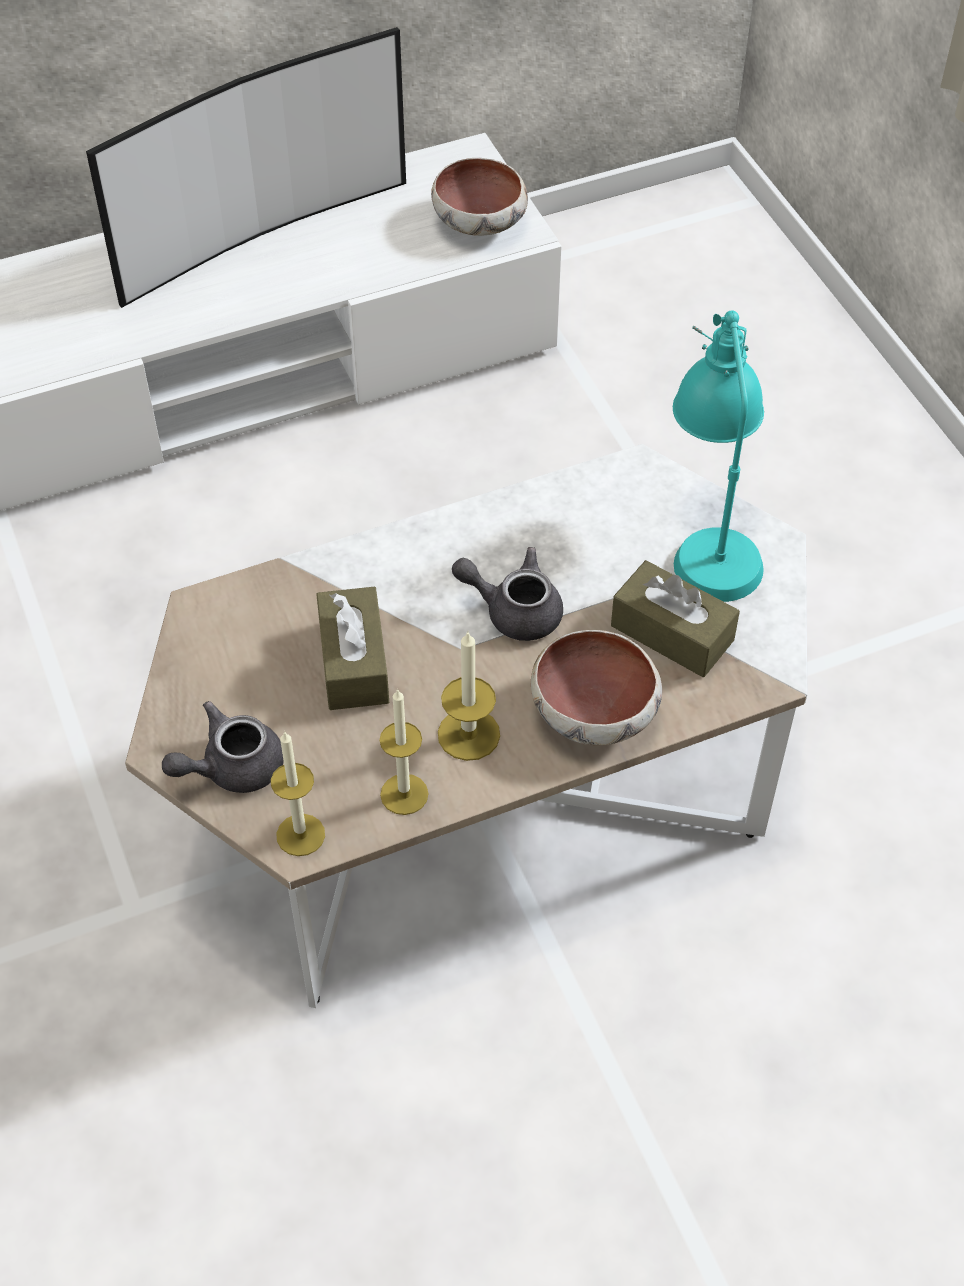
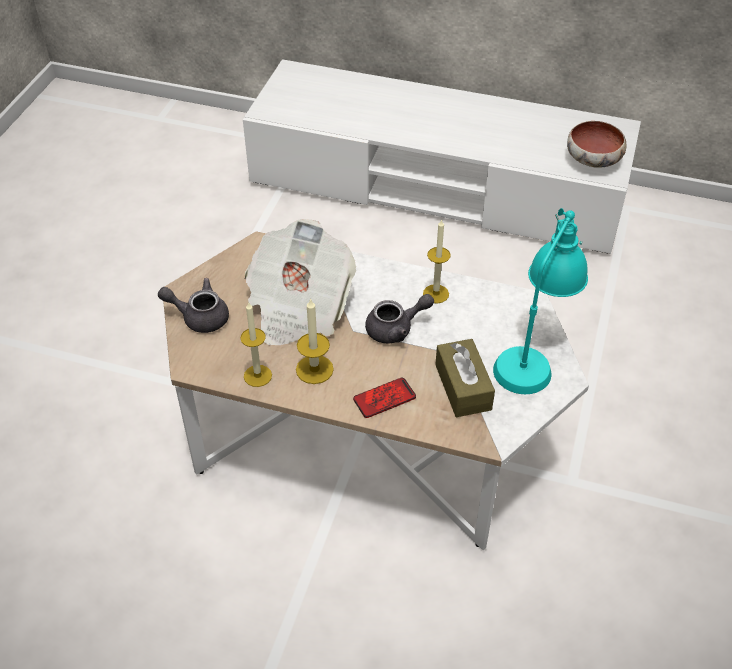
camera: 40 degrees right, 5 degrees down
(260, 235) = (477, 115): television -> none
(300, 835) = (196, 363): candle -> candle (436, 294)
(354, 662) = (298, 306): brown tissue box -> newspaper
(513, 610) = (396, 329): grey teapot -> grey teapot turned 105 degrees clockwise
(596, 712) = (384, 398): bowl -> phone

